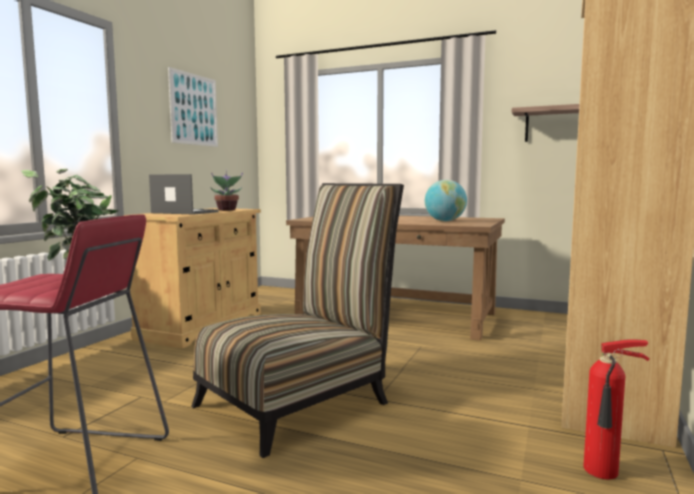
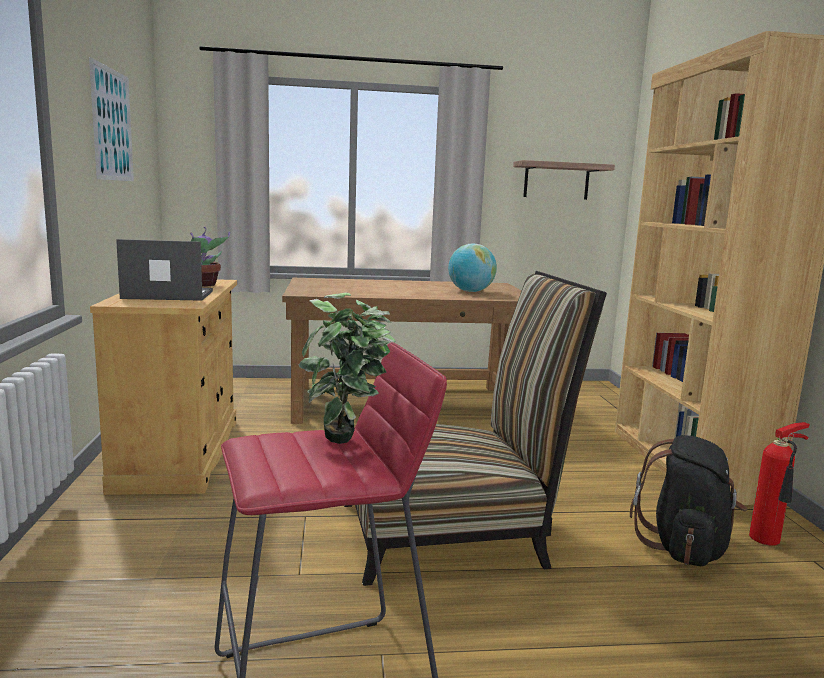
camera: 30 degrees left, 5 degrees up
(301, 401) = (454, 533): chair -> chair turned 60 degrees clockwise
(491, 456) = (684, 547): none -> black backpack

